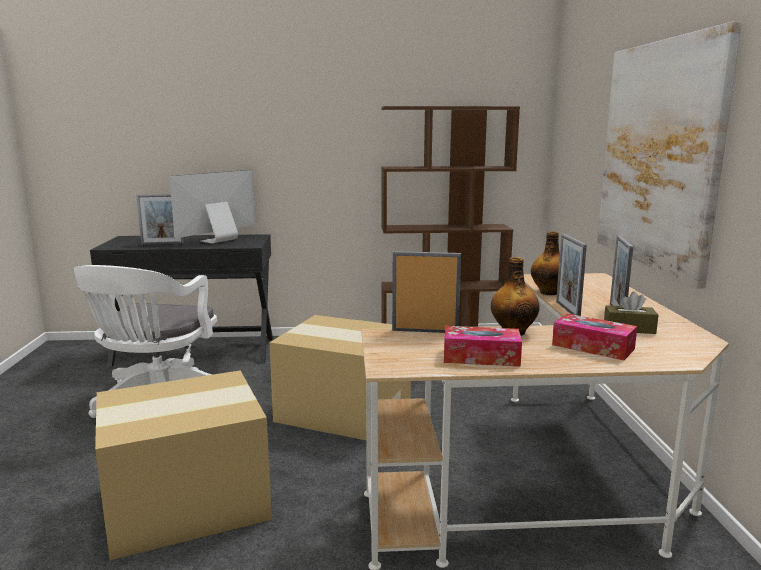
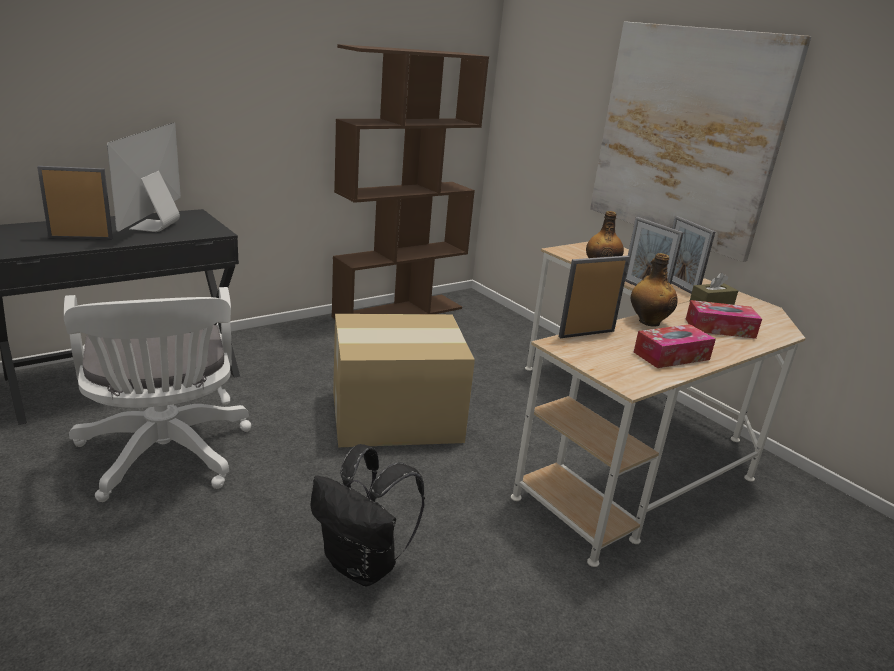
camera: 35 degrees left, 10 degrees up
(162, 243) = (81, 238): picture frame -> picture frame turned 150 degrees counterclockwise
(189, 502) = (363, 565): cardboard box -> black backpack

